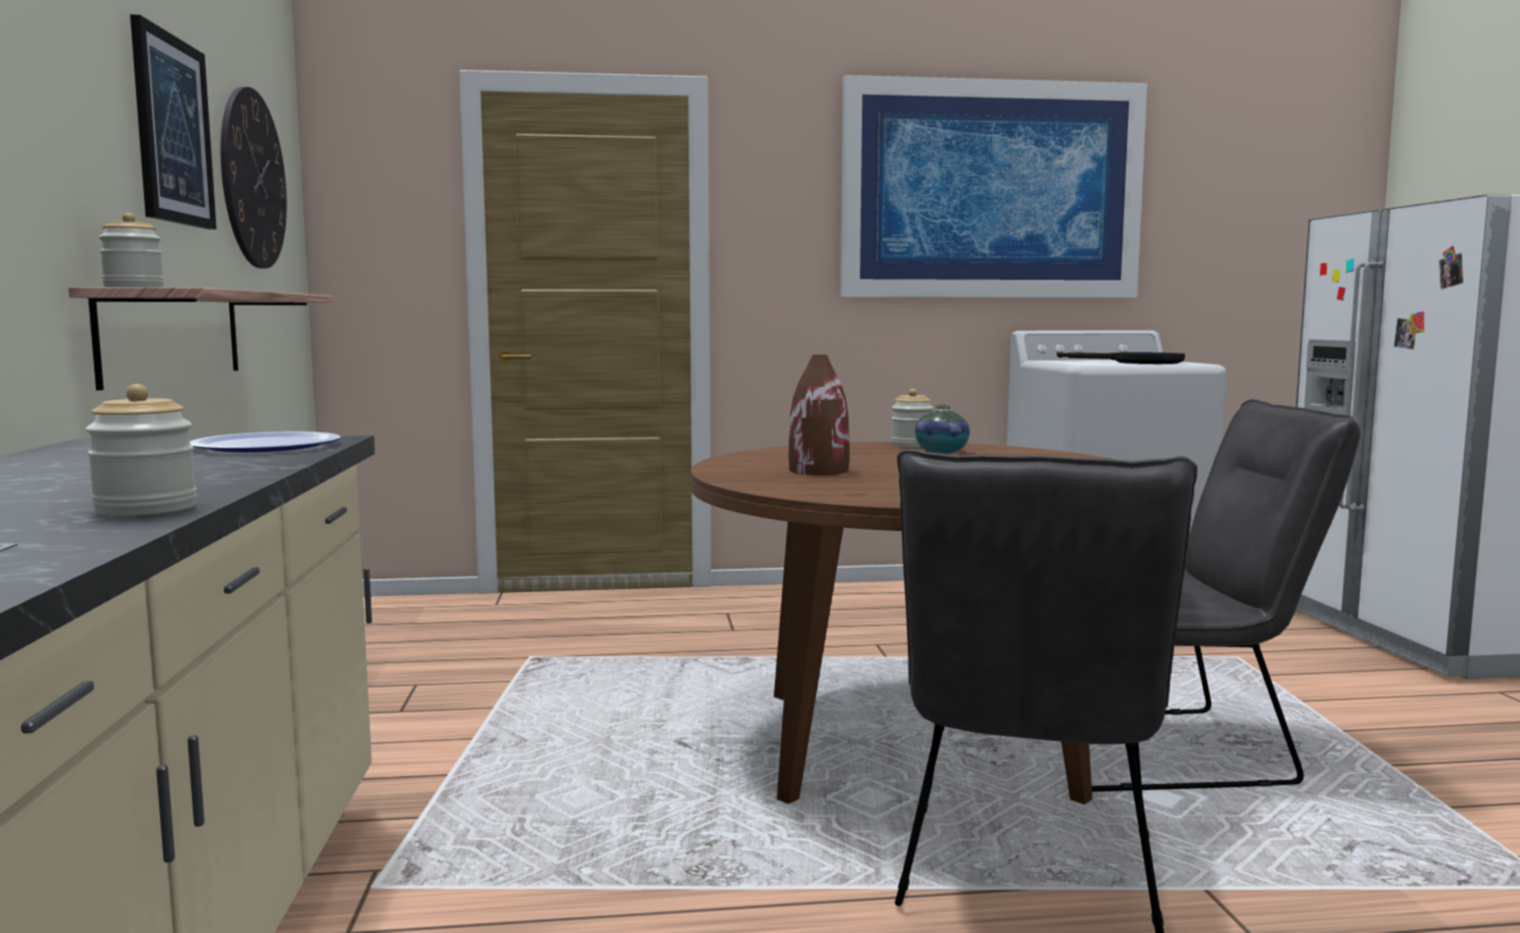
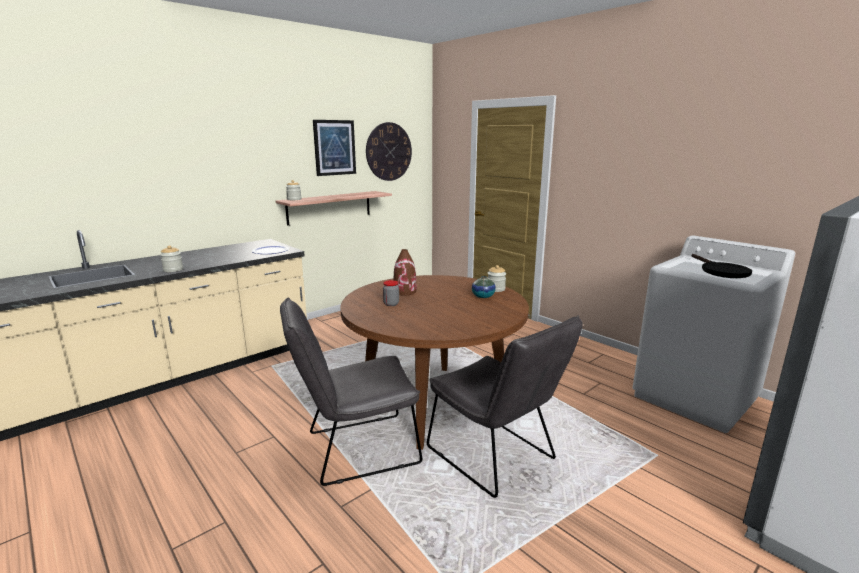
camera: 55 degrees right, 10 degrees up
(888, 482) = (391, 304): none -> jar
(991, 191) = (693, 151): picture -> none

